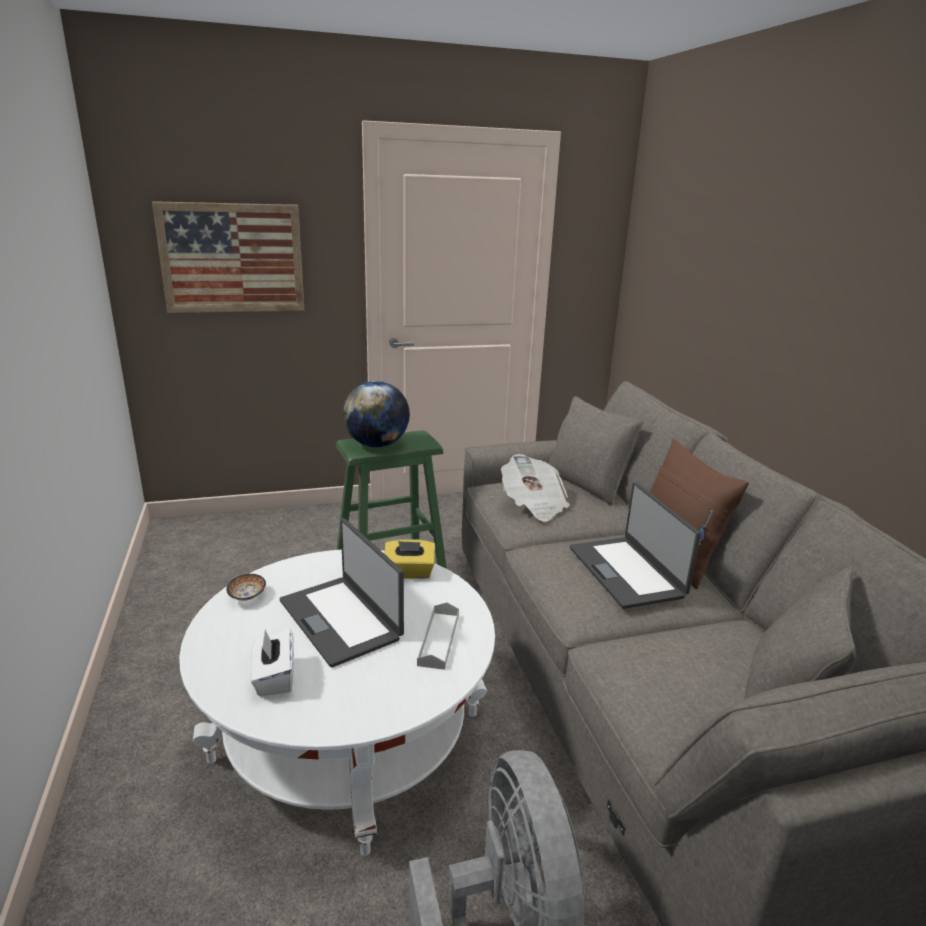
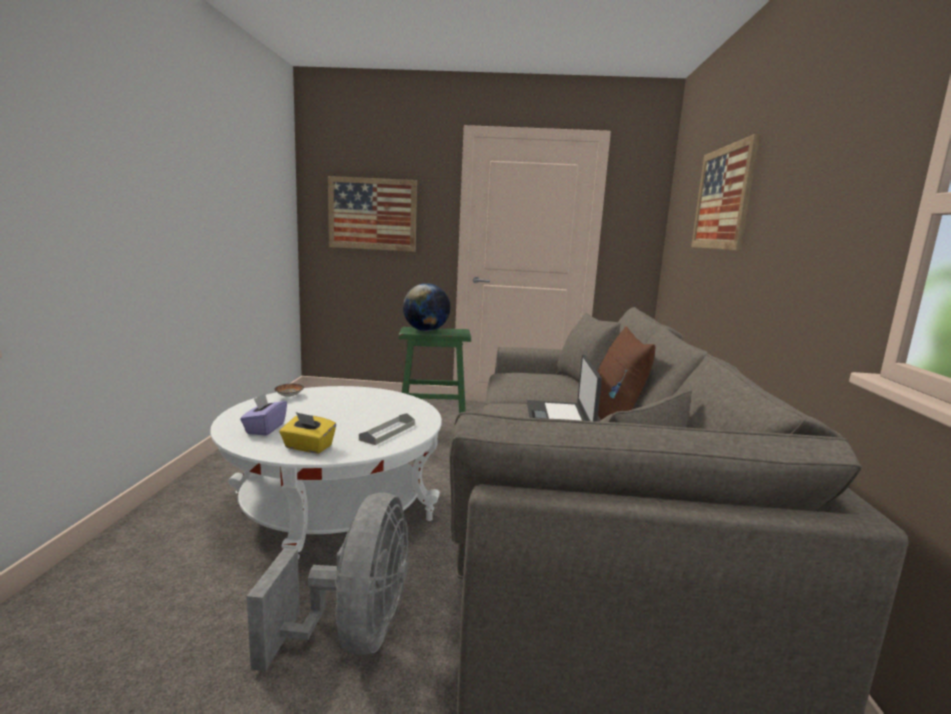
camera: 20 degrees right, 10 degrees down
(274, 678) = (265, 429): white tissue box -> purple tissue box
(341, 619) = (335, 414): laptop -> none
(409, 572) = (403, 403): yellow tissue box -> yellow tissue box (308, 447)
(533, 504) = (526, 382): newspaper -> none
(744, 255) = (723, 198): none -> picture

